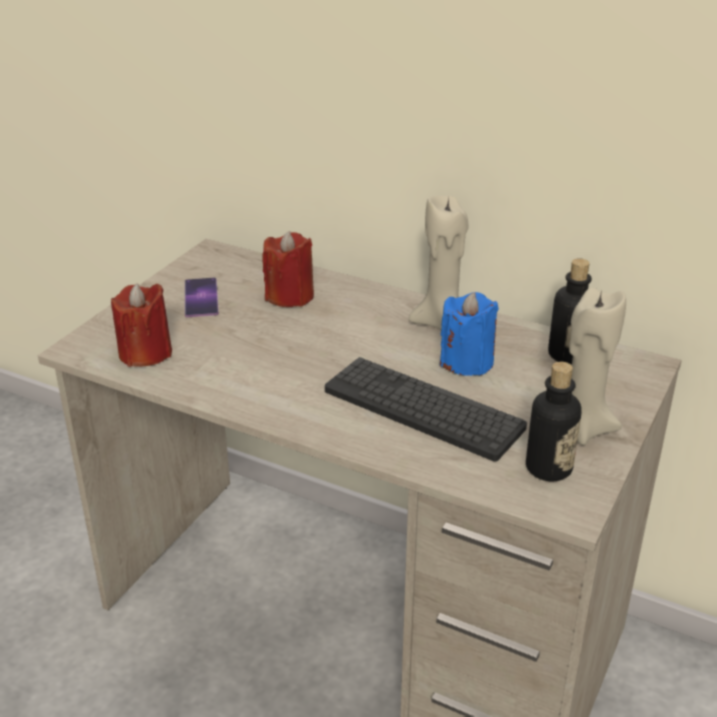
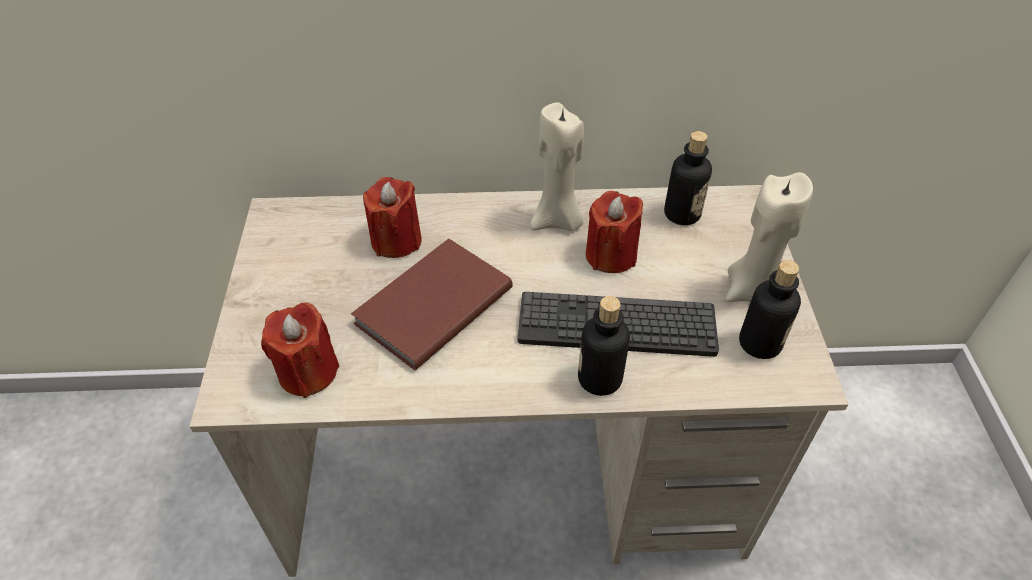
camera: 30 degrees left, 15 degrees up
(201, 298) = (309, 277): phone -> none
(276, 344) = (430, 305): none -> brown book
(370, 438) = (599, 379): none -> bottle
(467, 362) = (611, 255): blue candle -> red candle

